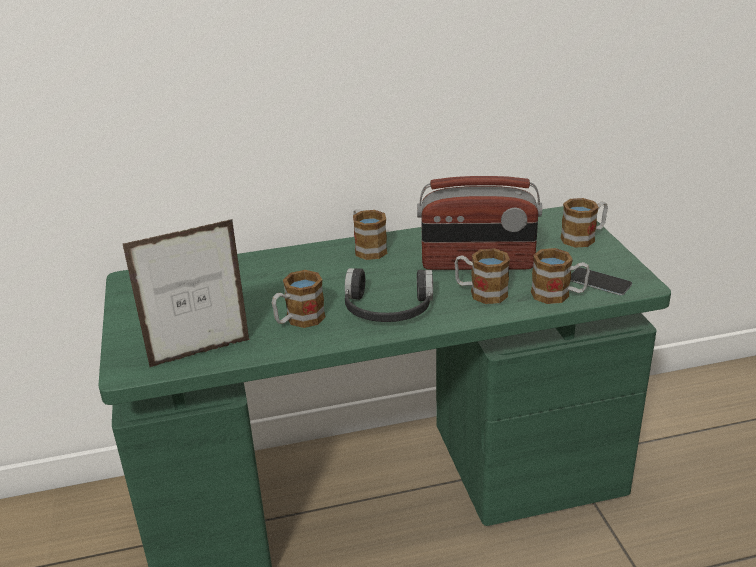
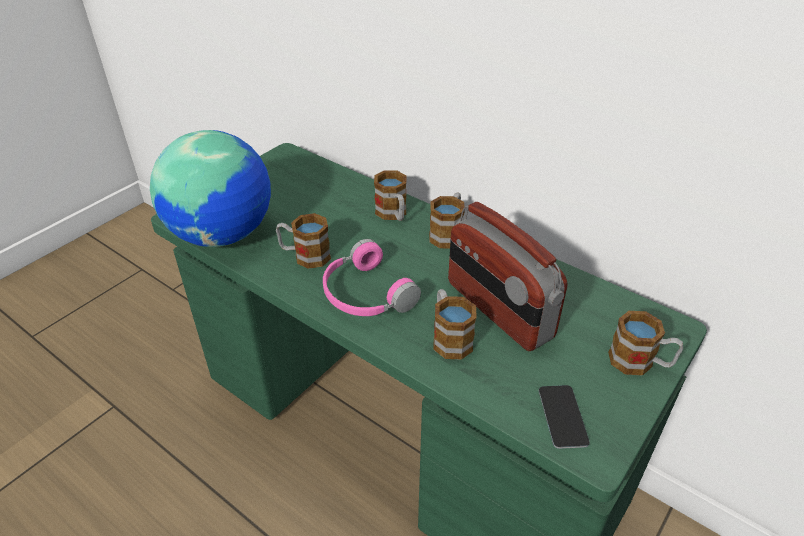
camera: 50 degrees right, 10 degrees up
(200, 353) = (223, 234): picture frame -> globe
(388, 310) = (364, 294): black headphones -> pink headphones
(558, 295) = (502, 395): mug -> mug (393, 214)

